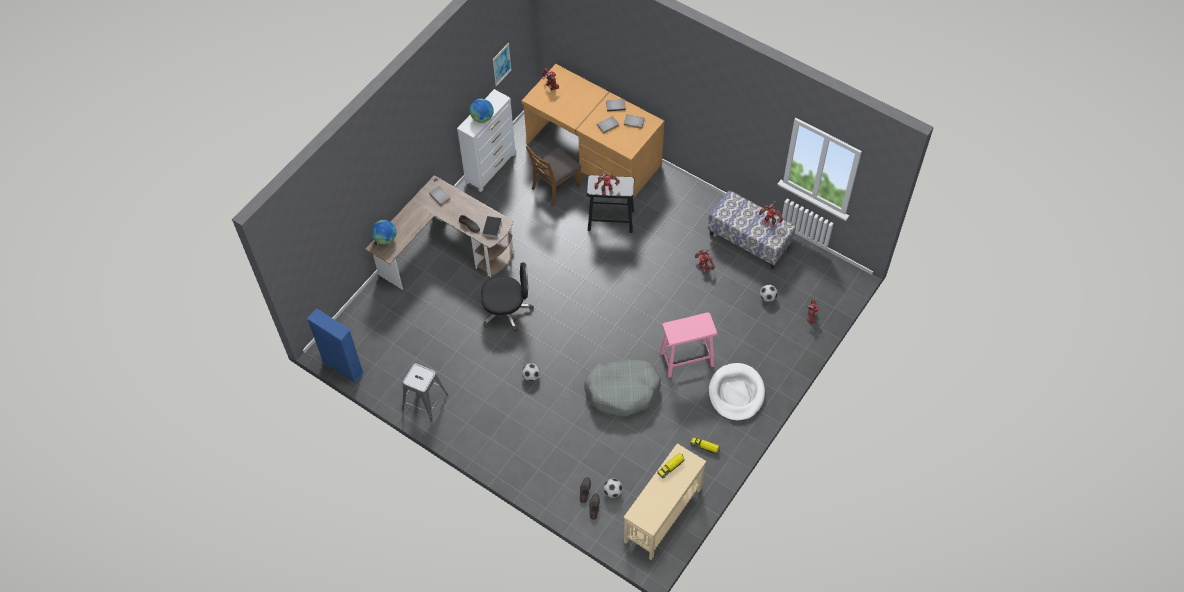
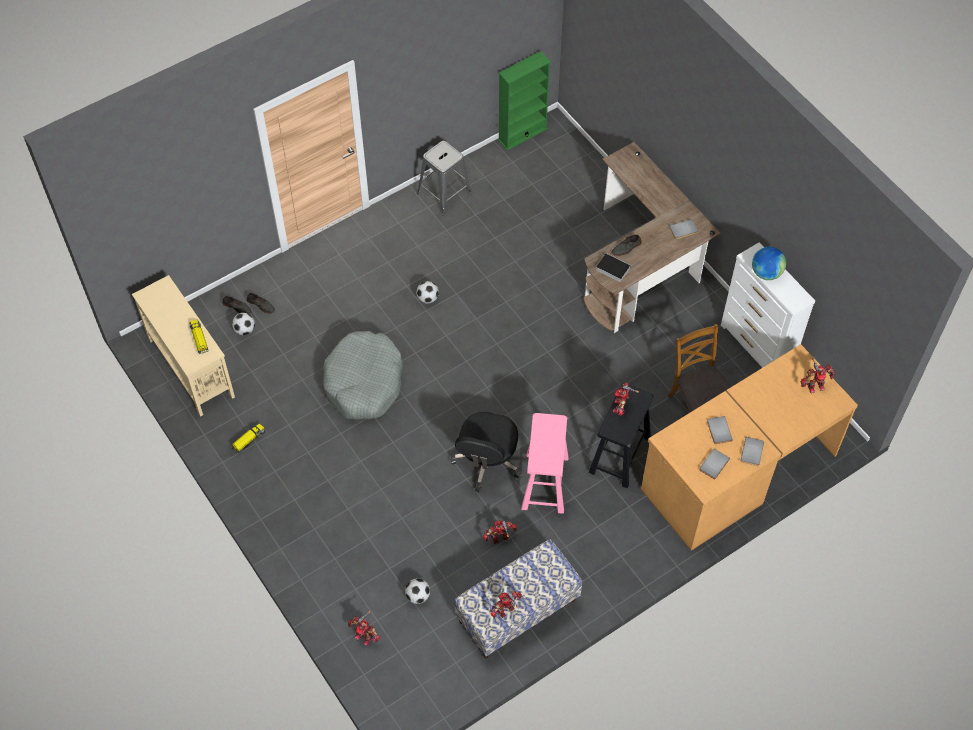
camera: 110 degrees right, 0 degrees up
(343, 367) = (522, 134): blue bookcase -> green bookcase
(385, 239) = (639, 162): globe -> none
(501, 64) = (842, 304): picture -> none
(507, 310) = (528, 301): black office chair -> black office chair (487, 461)
(687, 359) = (373, 465): pink stool -> pink stool (544, 483)
(736, 393) = (299, 501): white dog bed -> none

